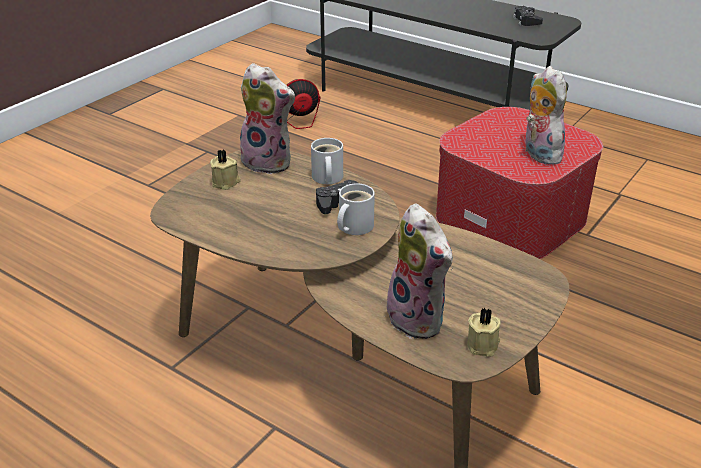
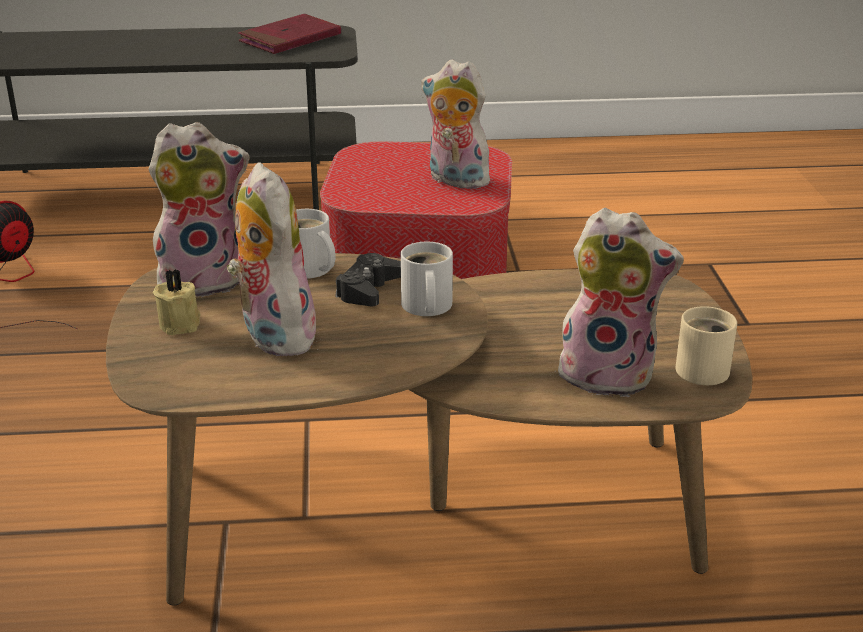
camera: 40 degrees left, 5 degrees down
(256, 208) = (272, 335): none -> plush toy
(484, 345) = (702, 368): beige candle -> beige mug
(526, 20) = (290, 39): black game controller -> red book

